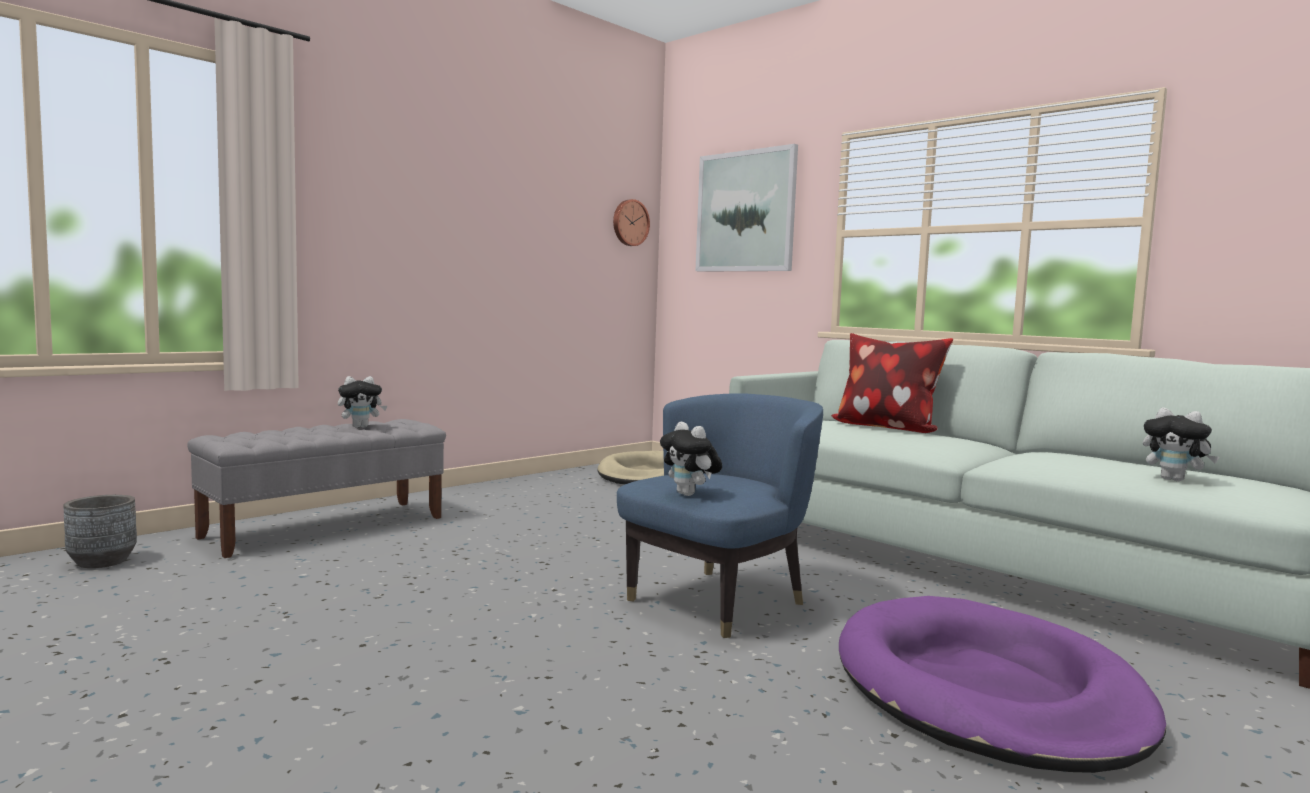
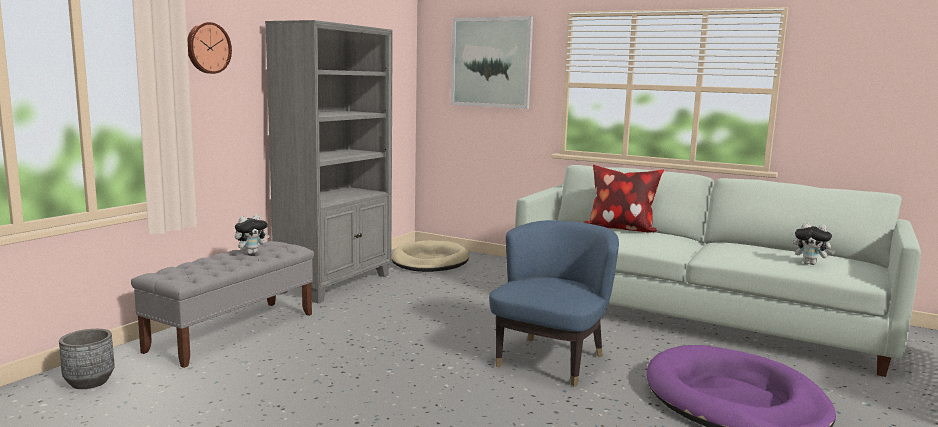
camera: 15 degrees left, 5 degrees up
(506, 489) = (336, 283): none -> grey bookcase
(629, 223) = (398, 67): wall clock -> wall clock (207, 48)
(690, 494) = (546, 298): plush toy -> none

